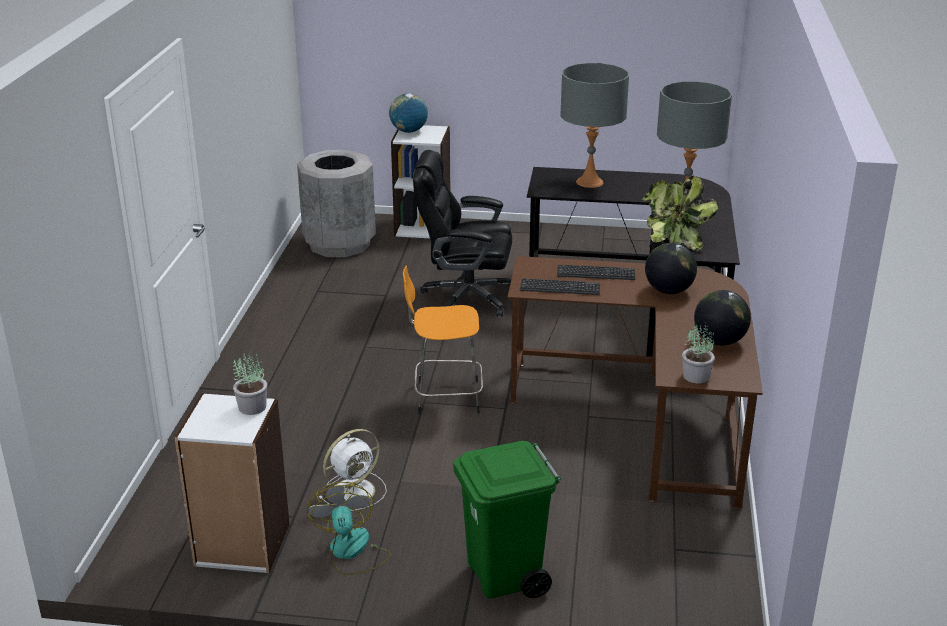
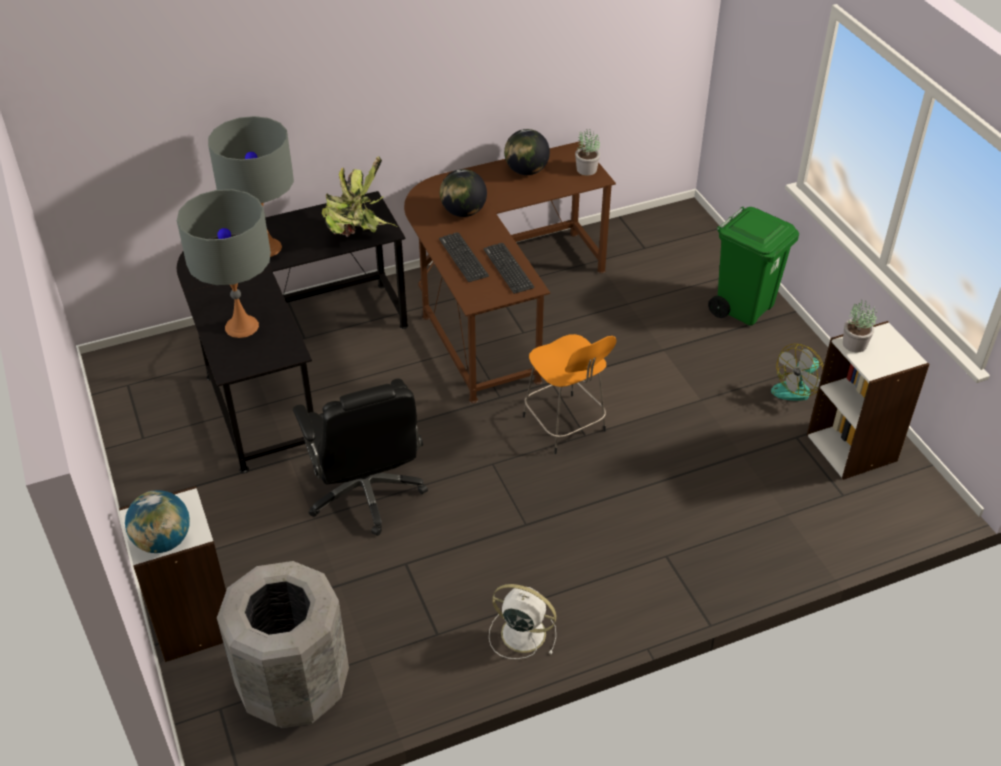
camera: 120 degrees left, 15 degrees up
(355, 490) = (735, 418): white fan -> white fan (521, 633)

